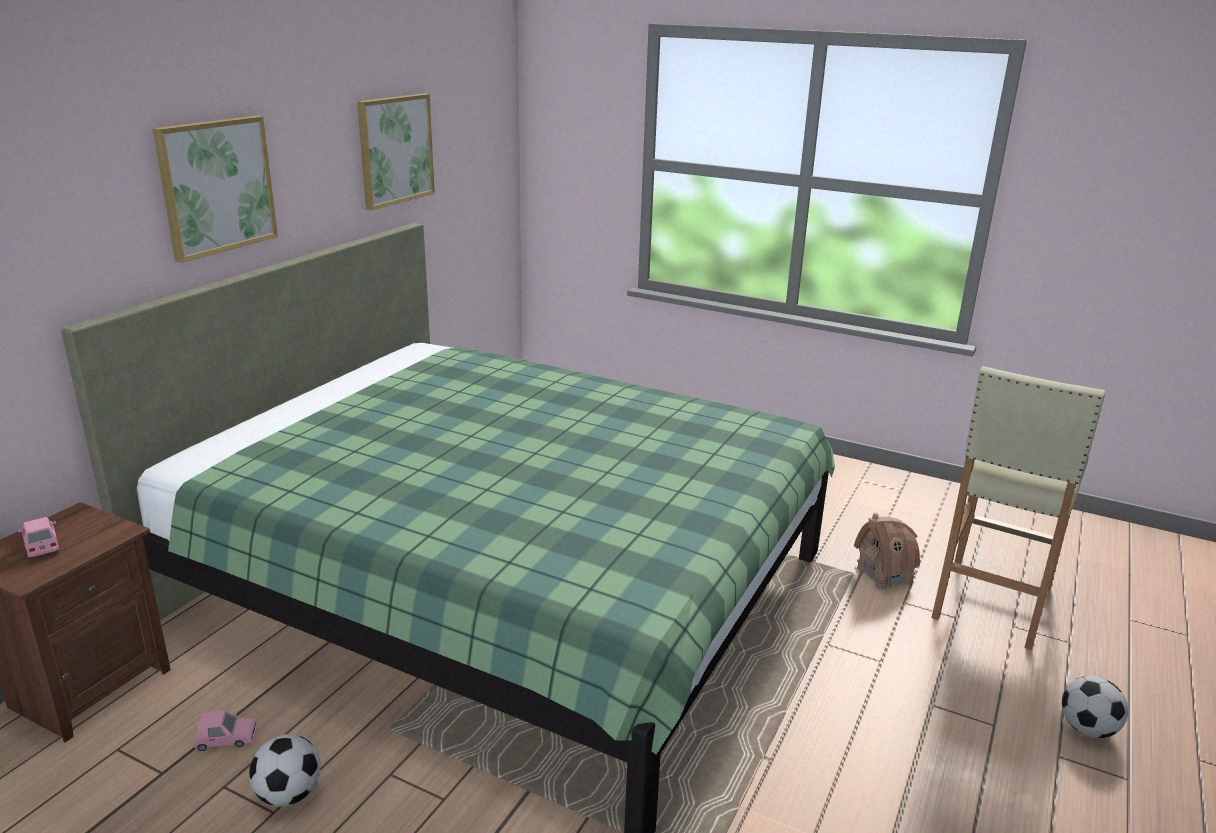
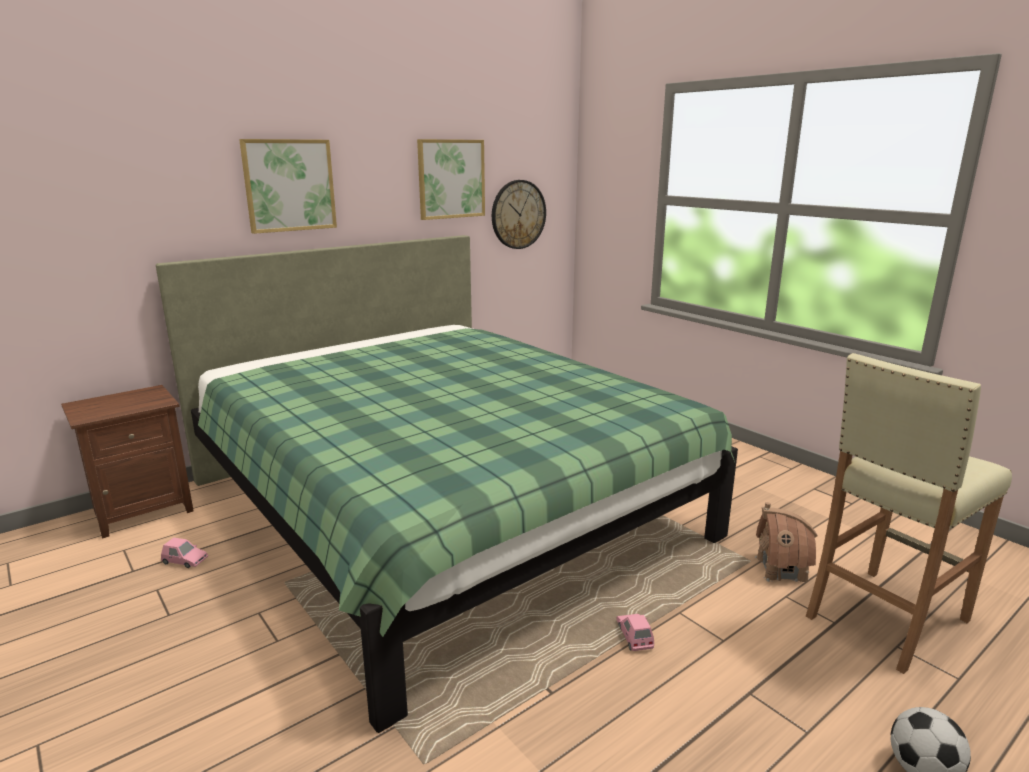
camera: 25 degrees right, 5 degrees down
(41, 544) = (115, 402): pink toy car -> pink toy car (634, 636)
(289, 794) = (187, 606): football -> none
(465, 185) = (518, 214): none -> wall clock

